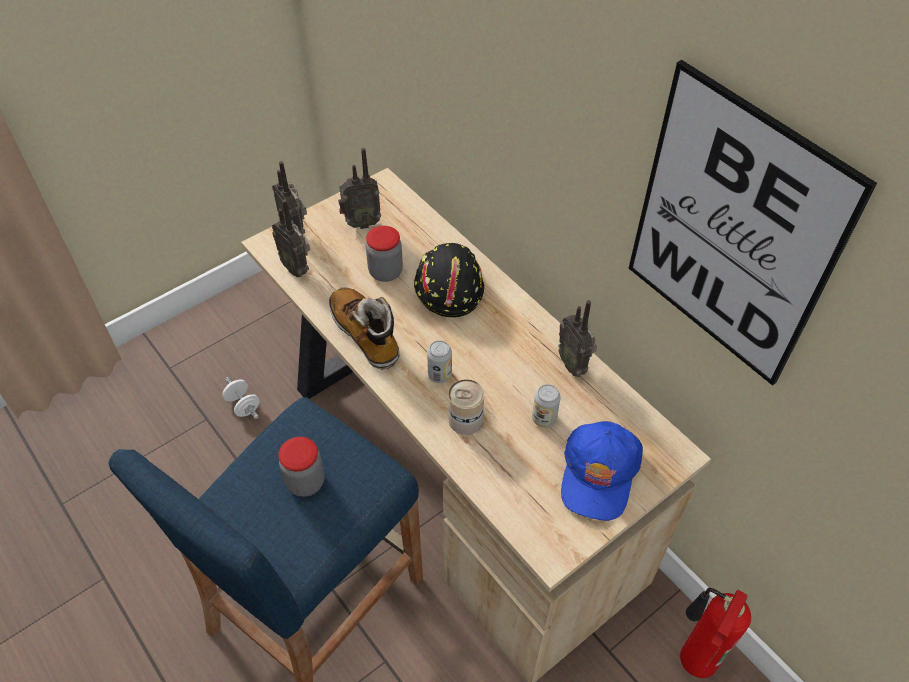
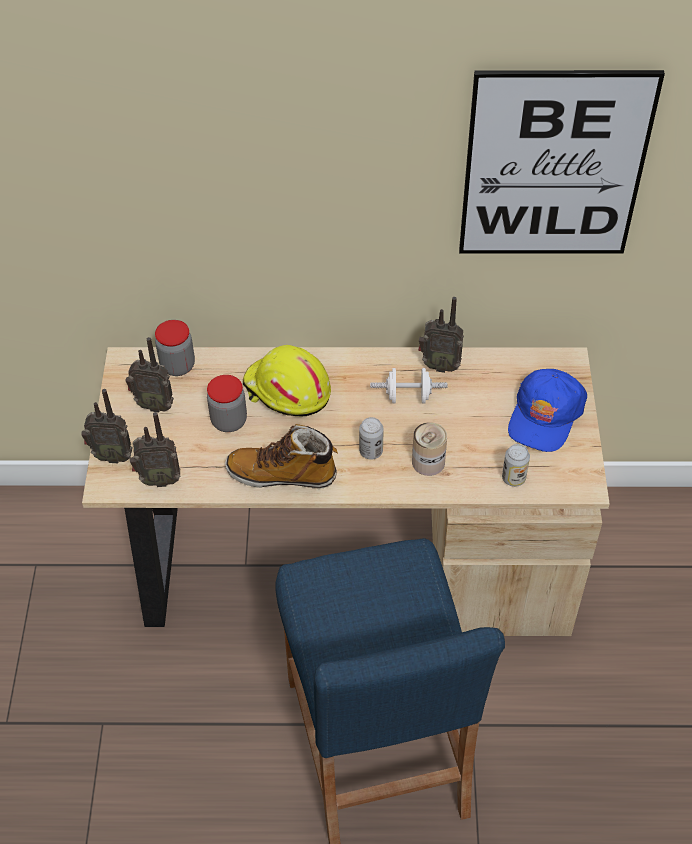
camera: 50 degrees left, 0 degrees up
(243, 405) = (118, 682): white dumbbell -> white dumbbell (408, 397)
(305, 482) = (375, 609): jar -> jar (178, 366)
(361, 223) = (154, 404): radio -> radio turned 75 degrees clockwise
(447, 286) = (287, 391): black hard hat -> yellow hard hat
(544, 418) = (471, 415): can -> can (513, 478)
(598, 474) = (545, 415): blue cap -> blue cap turned 60 degrees clockwise
(693, 659) = (632, 519): fire extinguisher -> none

